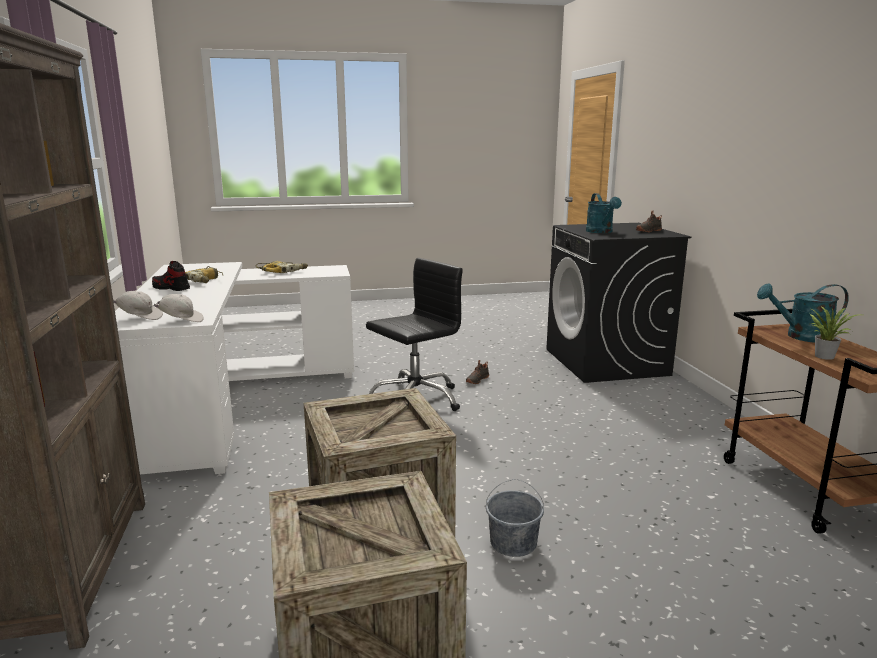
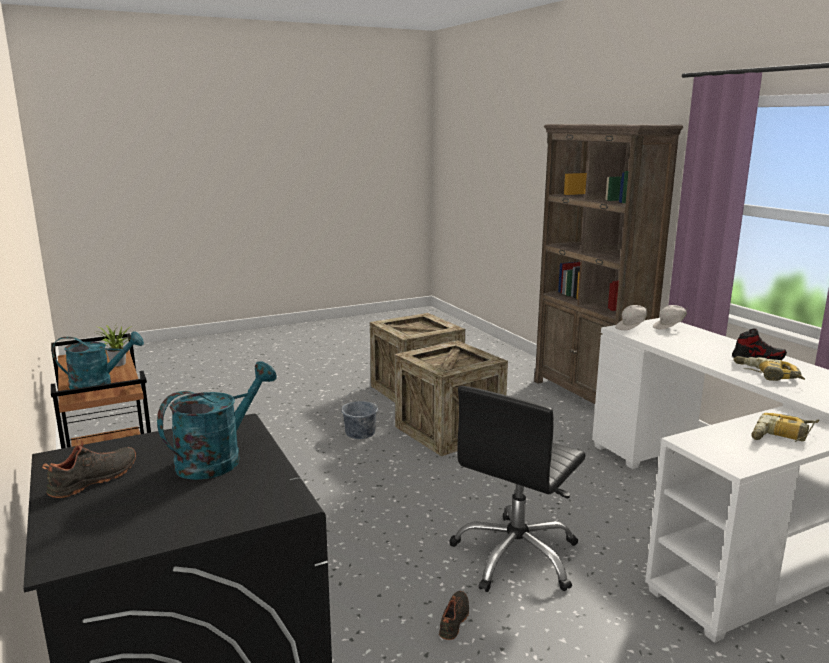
camera: 165 degrees right, 0 degrees up
(601, 232) = (218, 458): turquoise watering can -> turquoise watering can turned 60 degrees clockwise

